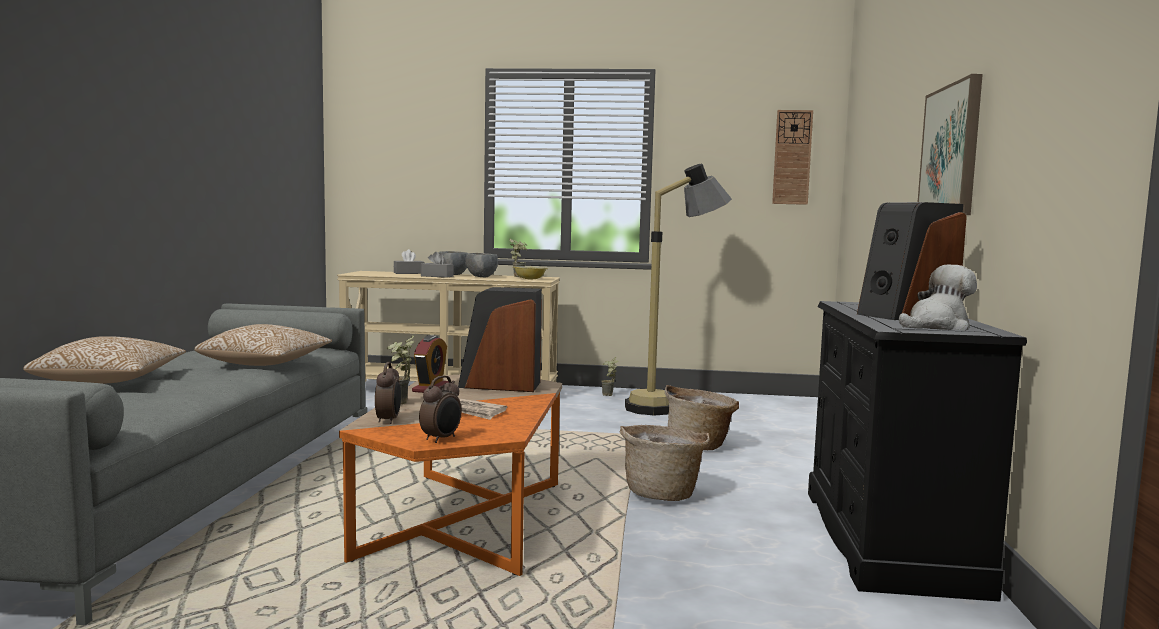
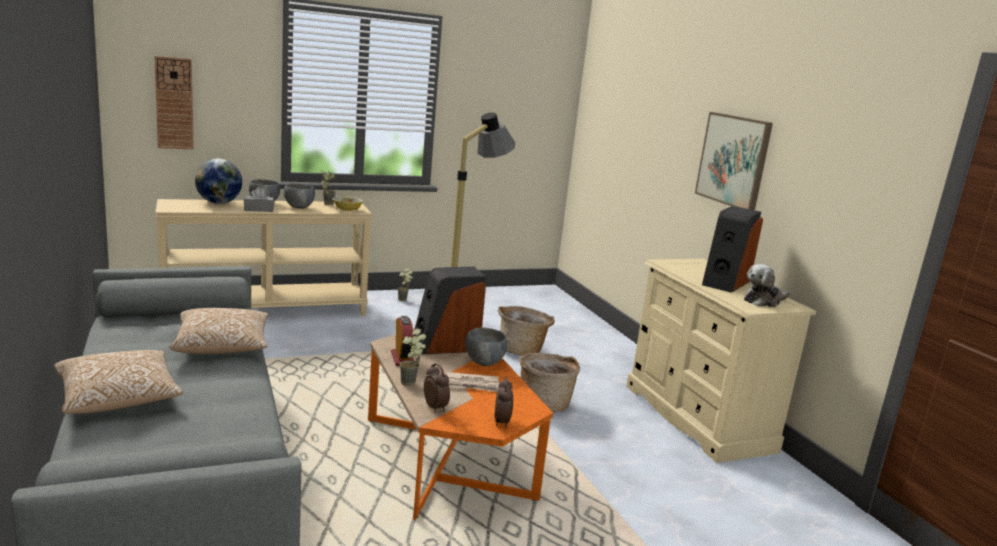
camera: 30 degrees left, 10 degrees up
(409, 273) = (219, 203): grey tissue box -> globe
(519, 399) = (483, 362): none -> grey bowl
(792, 157) = (543, 100): wall clock -> wall clock (174, 103)
(888, 539) = (697, 417): black dresser -> beige dresser
(936, 327) = (763, 301): plush toy -> plush toy turned 150 degrees counterclockwise

